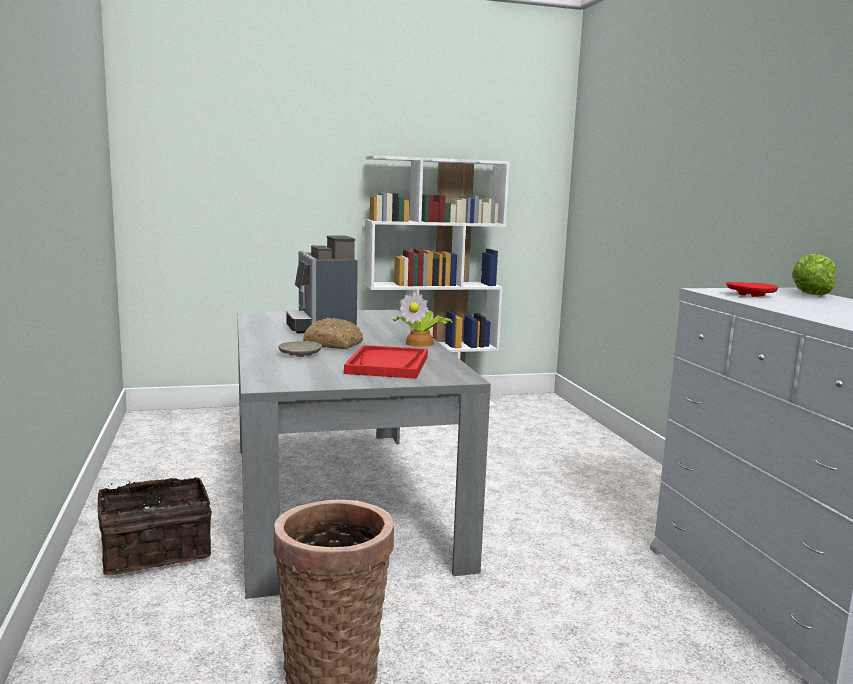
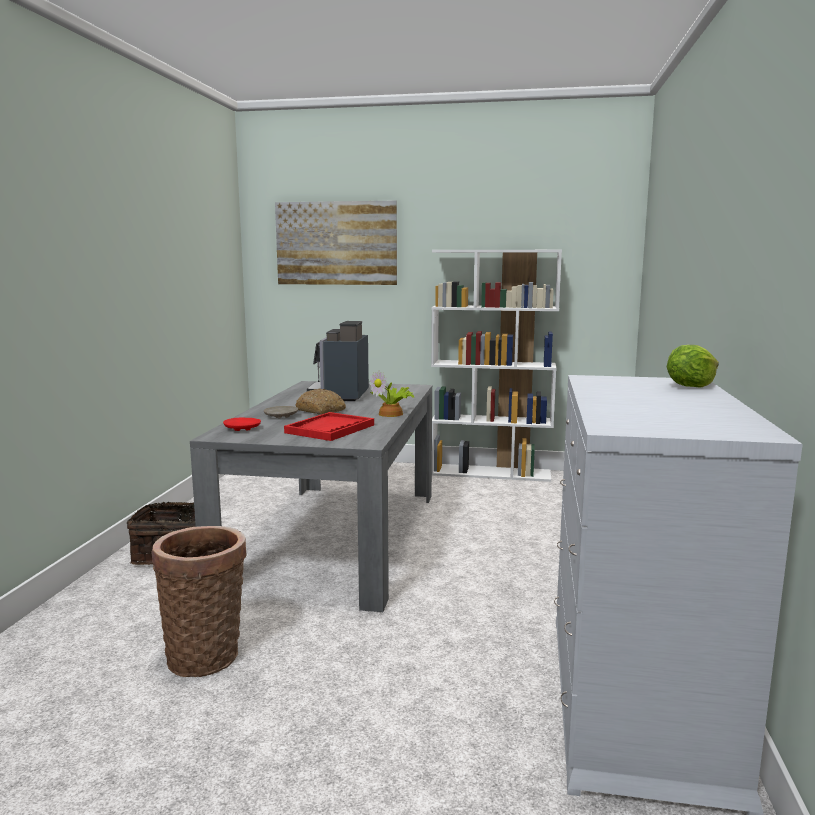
camera: 25 degrees right, 0 degrees up
(242, 142) = (336, 243): none -> picture
(750, 295) = (616, 384): red plate -> red plate (243, 429)

